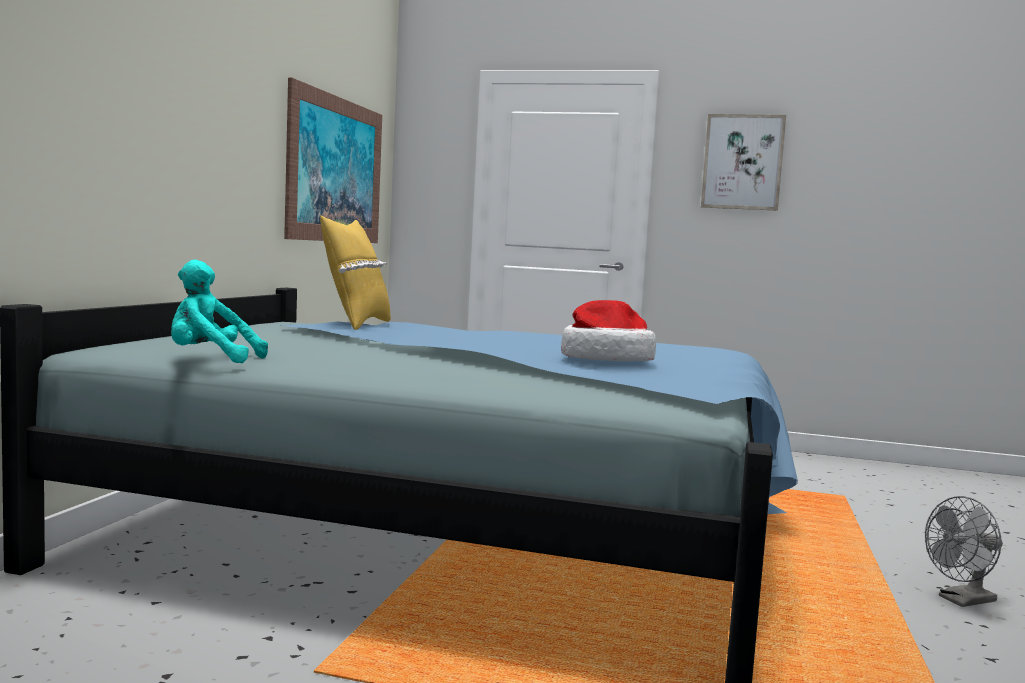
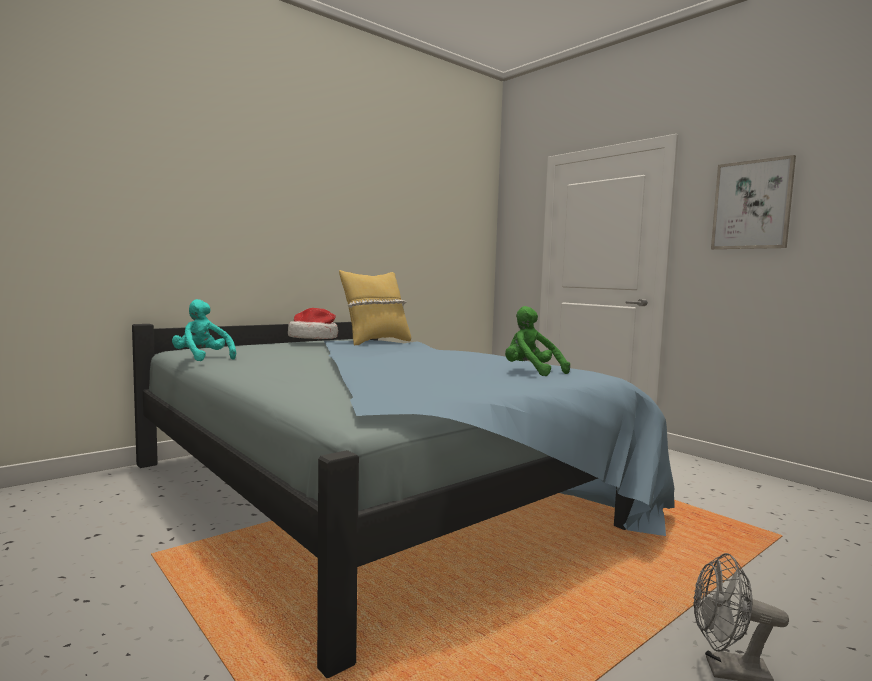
camera: 35 degrees right, 0 degrees up
(336, 170) = (429, 239): picture -> none
(605, 360) = (425, 375): hat -> hat (314, 338)
(665, 349) = (531, 372): none -> green plush toy

